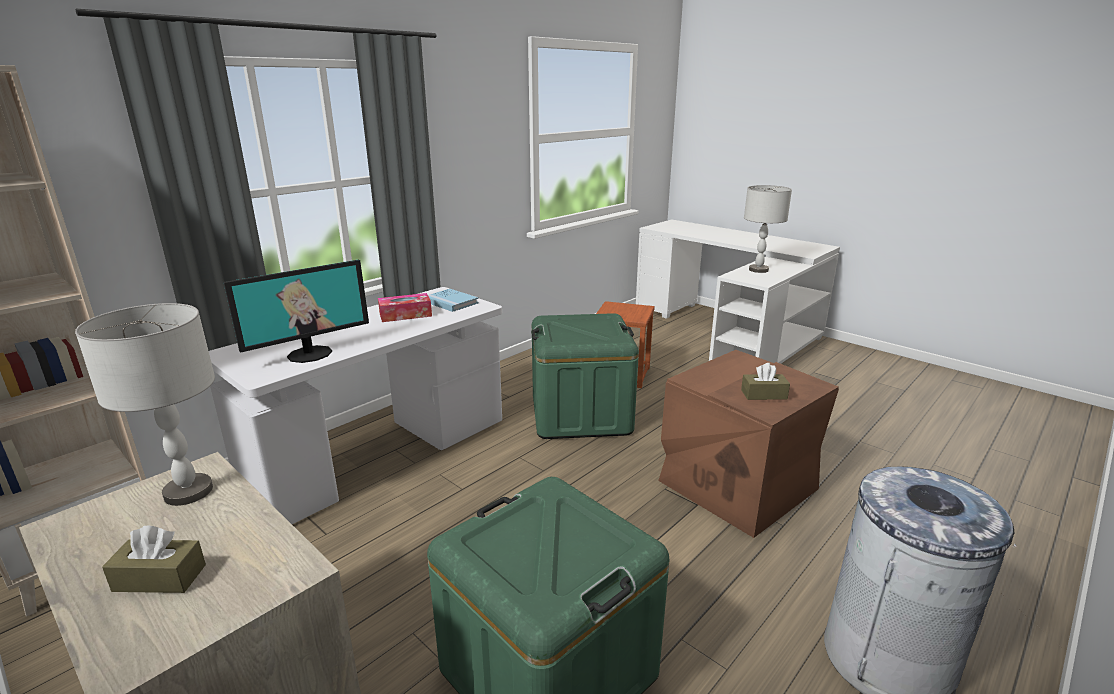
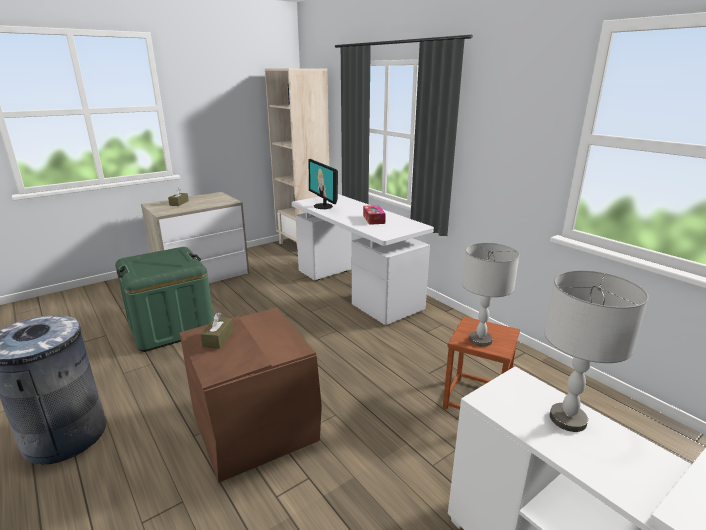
camera: 100 degrees right, 0 degrees up
(187, 492) = (219, 201): grey table lamp -> grey table lamp (480, 340)
(451, 302) = (395, 228): blue book -> none
(580, 414) = (391, 362): green storage box -> none

